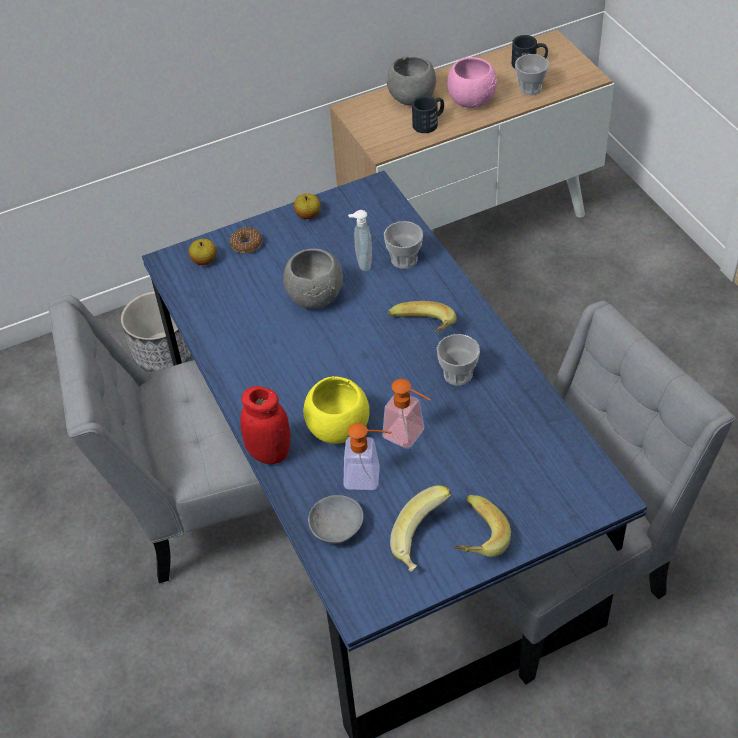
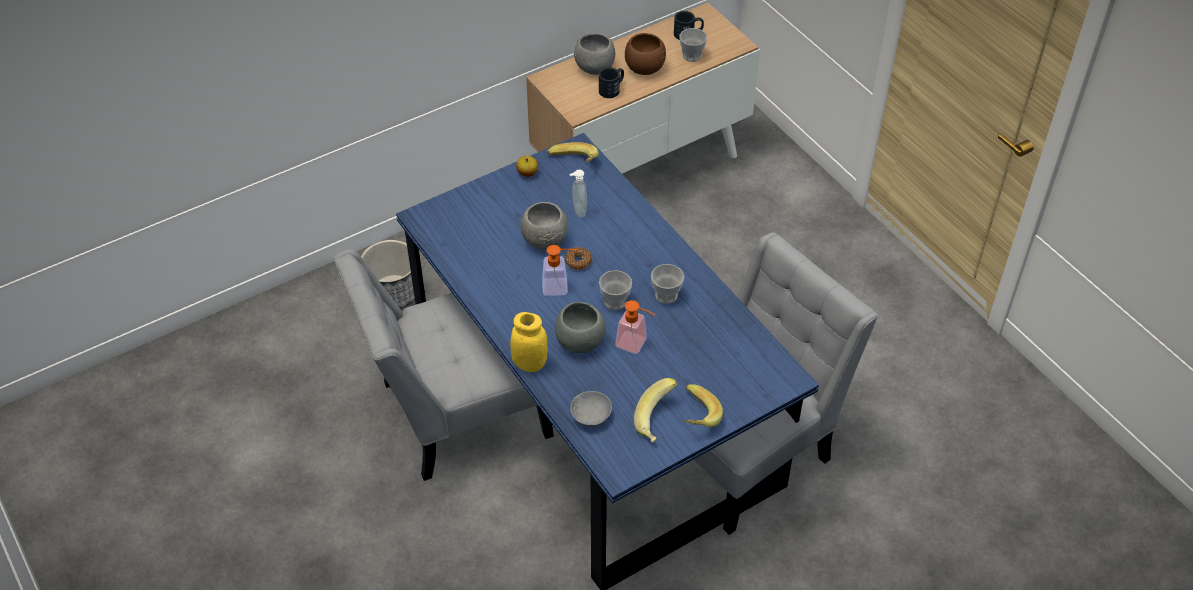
camera: 10 degrees left, 0 degrees up
(204, 261) = (449, 215): apple -> none
(246, 244) = (481, 200): donut -> donut (578, 262)
(269, 453) = (529, 364): red jar -> yellow jar
(337, 429) = (579, 342): yellow bowl -> grey bowl
(369, 478) = (610, 377): soap dispenser -> soap dispenser (560, 287)
(404, 259) = (611, 206): cup -> cup (615, 302)
(422, 332) = (634, 263): banana -> banana (573, 164)
(471, 100) = (644, 68): pink bowl -> brown bowl

